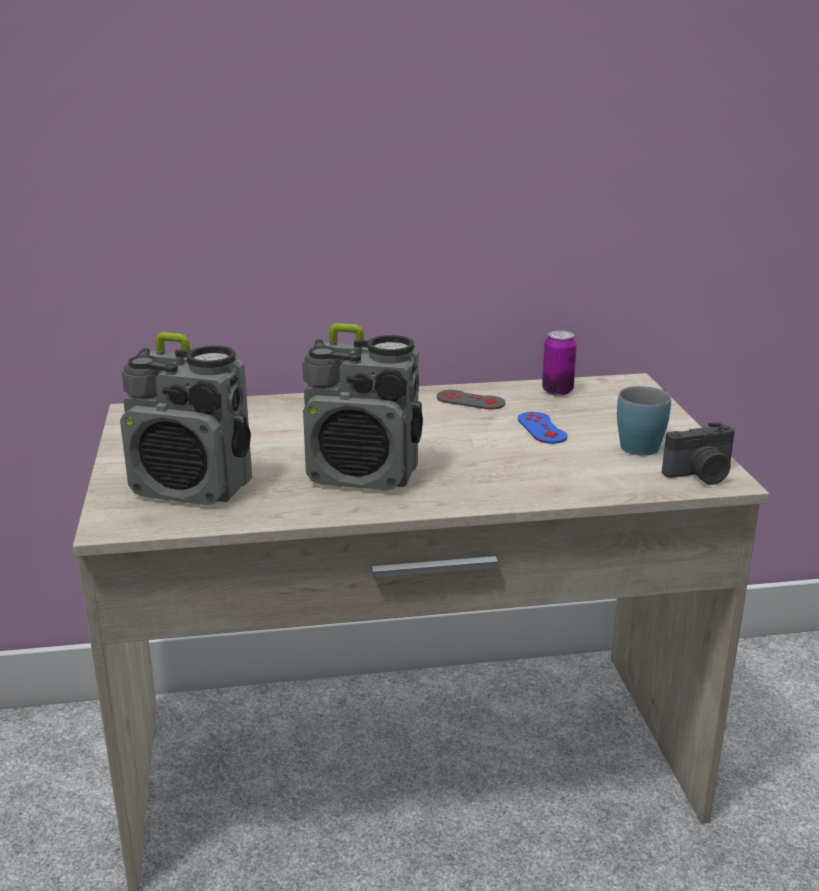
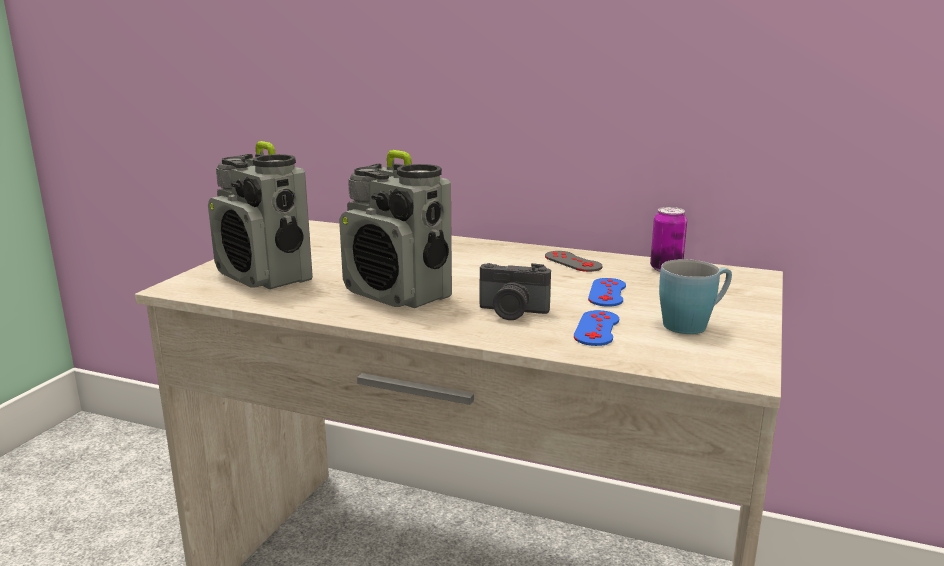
camera: 30 degrees right, 5 degrees down
(579, 467) = (597, 328): none -> blue game controller
(701, 475) = (718, 362): camera -> camera (512, 312)

